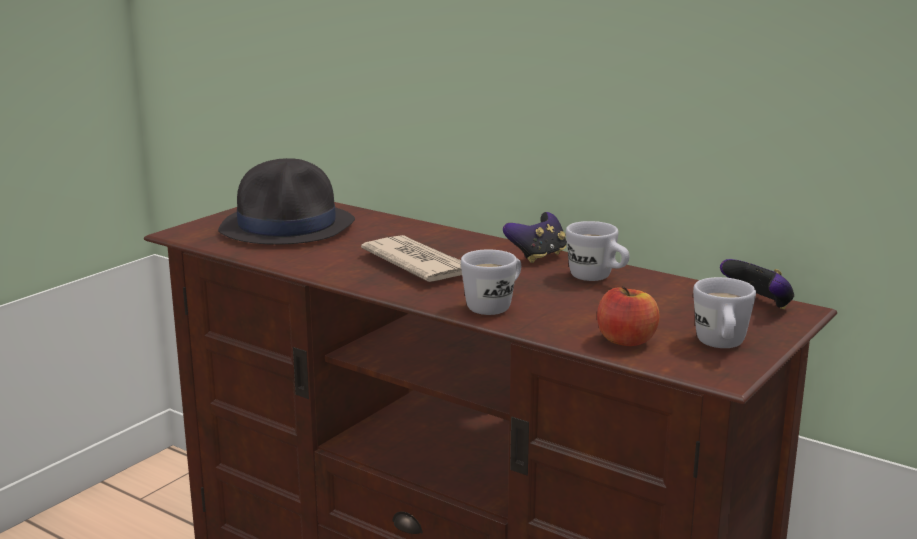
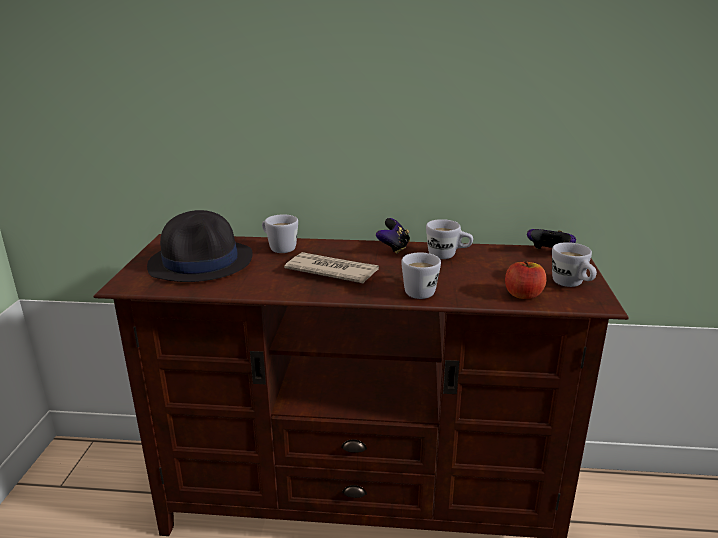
camera: 30 degrees left, 5 degrees up
(395, 229) = (279, 248): none -> white mug

